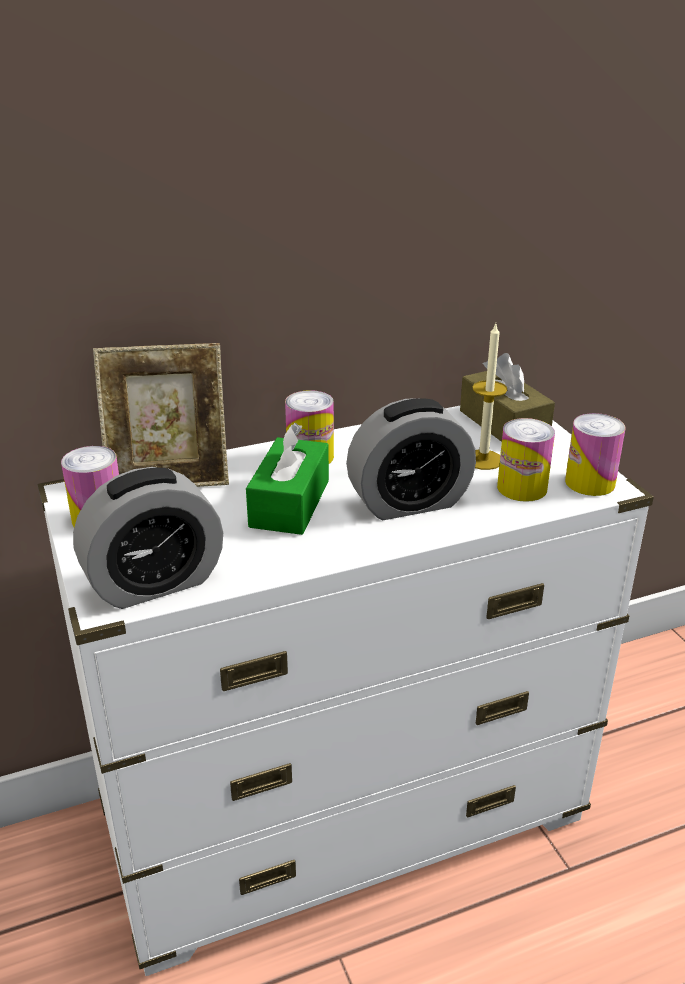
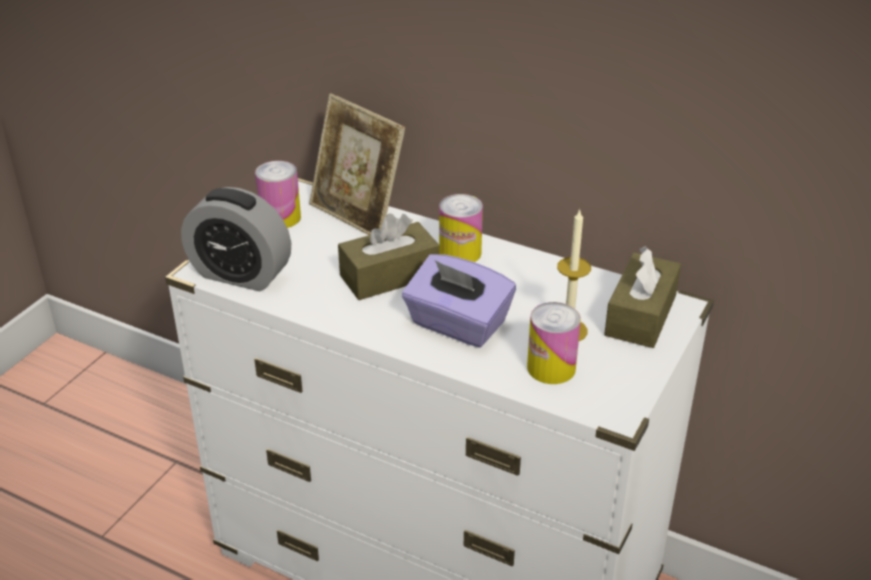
camera: 50 degrees right, 5 degrees up
(290, 503) = (389, 276): green tissue box -> brown tissue box
(409, 503) = (457, 325): alarm clock -> purple tissue box
(590, 482) = (608, 399): can -> none

